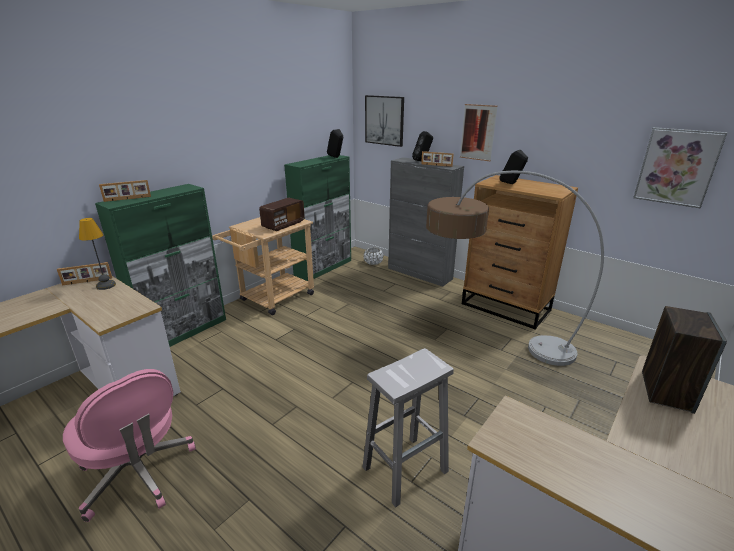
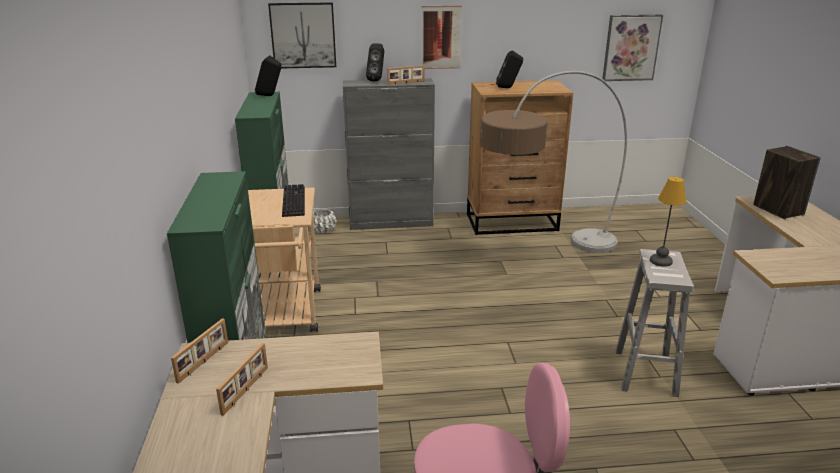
camera: 45 degrees left, 0 degrees up
(106, 285) = (246, 351): table lamp -> table lamp (660, 261)
(127, 199) = (198, 213): picture frame -> picture frame (246, 390)
(283, 225) = (292, 201): radio -> keyboard

